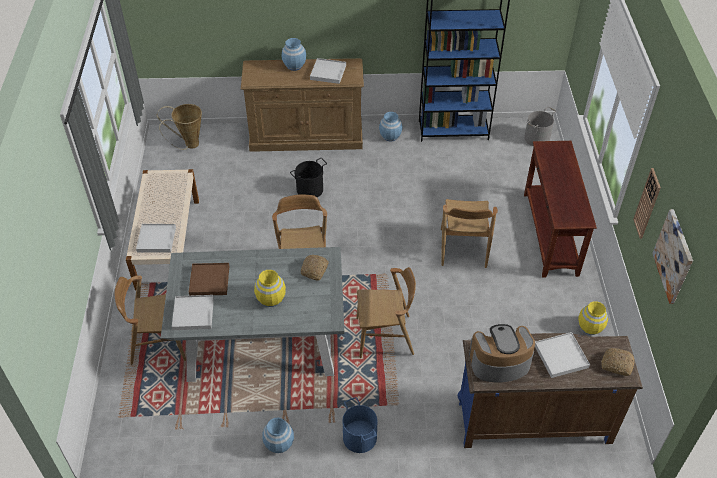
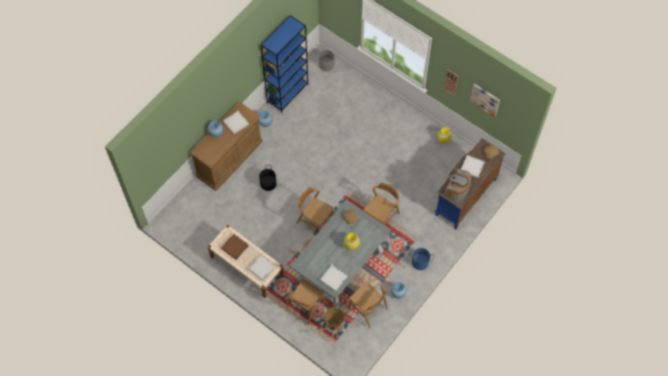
camera: 50 degrees left, 15 degrees up
(188, 145) = (184, 215): basket -> basket (333, 328)
(209, 281) = (320, 261): brown tray -> brown tray (235, 247)
(463, 248) = (362, 150): brown chair -> brown chair (367, 309)
(550, 234) = (386, 110): brown console table -> none

